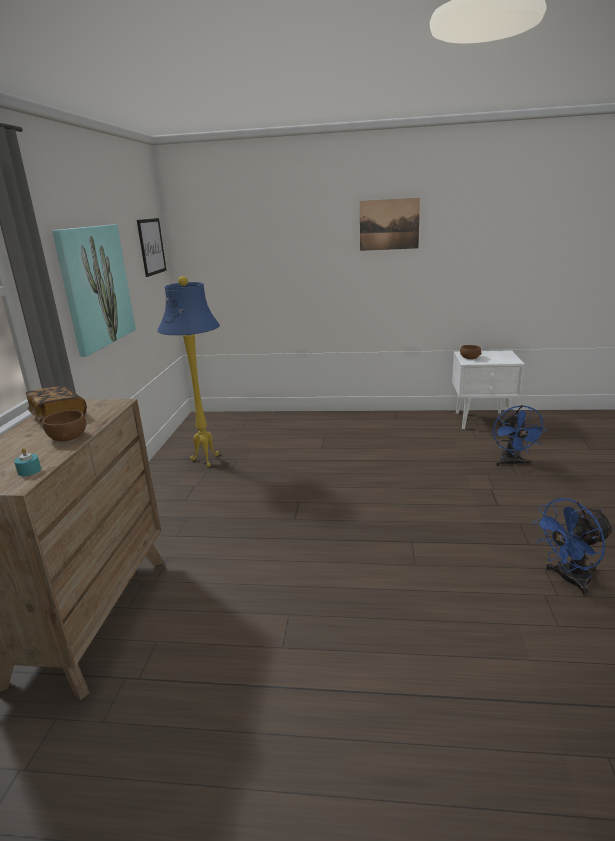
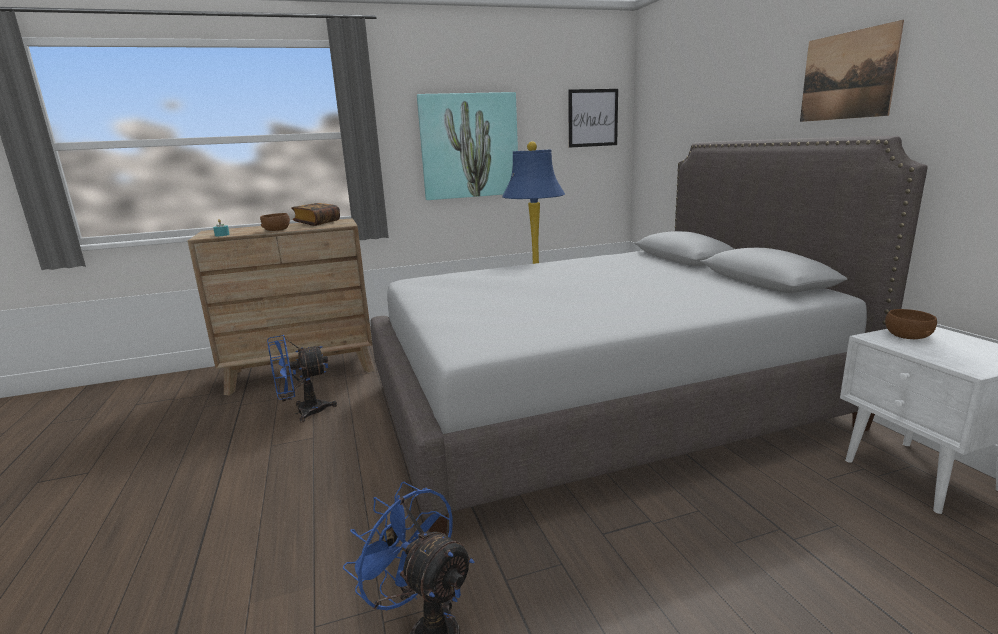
camera: 65 degrees right, 5 degrees down
(351, 468) = (597, 404): none -> grey bed
(511, 463) = (773, 533): blue fan -> blue fan (303, 412)

